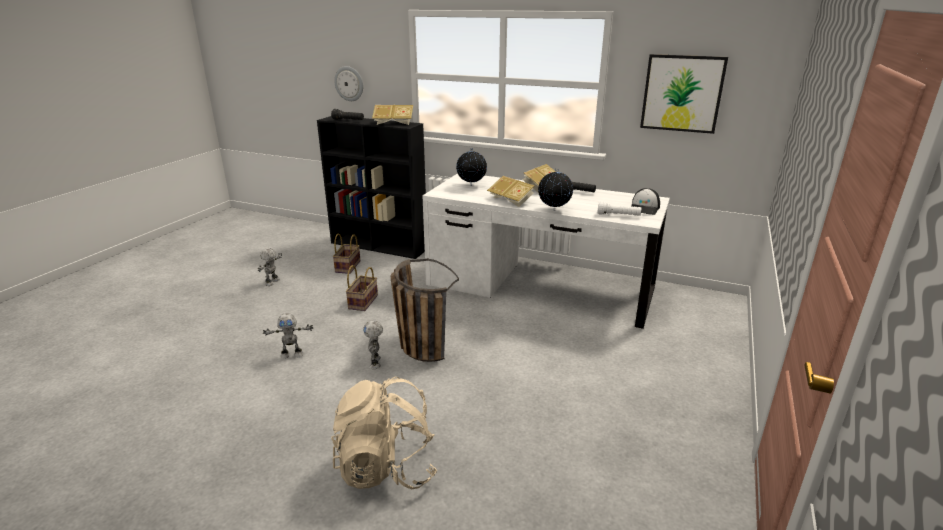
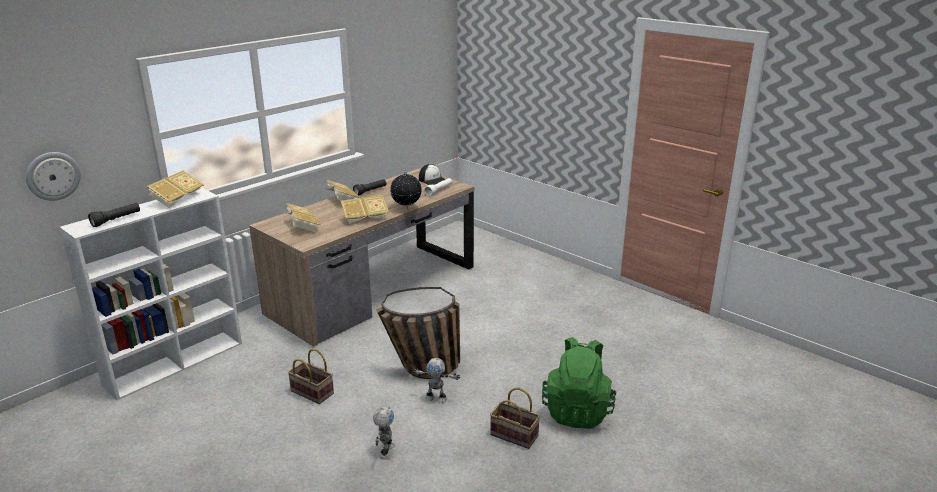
camera: 70 degrees left, 0 degrees up
(273, 282) = (189, 460): toy robot -> none
(348, 267) = (211, 393): basket -> basket (515, 435)
(380, 246) = (176, 362): black bookcase -> white bookcase
(386, 468) = (577, 410): beige backpack -> green backpack
(471, 186) = (302, 226): globe -> book
(539, 287) = (374, 290): white desk -> brown desk
(682, 93) = (400, 84): picture -> none

